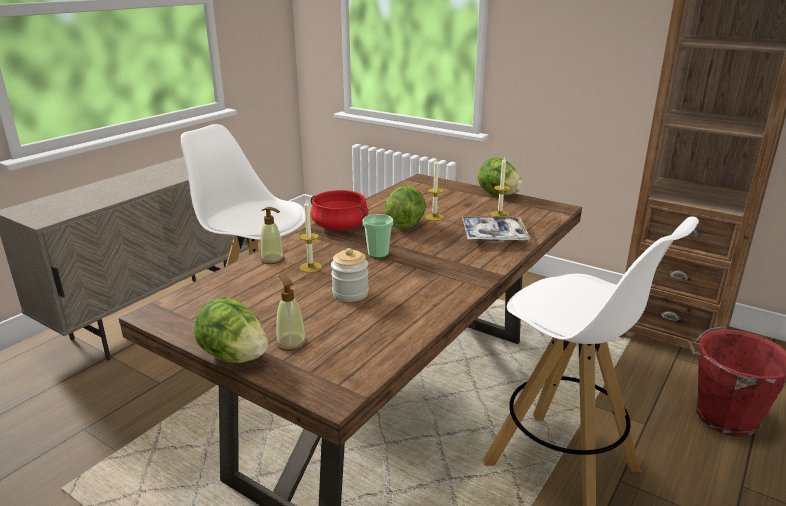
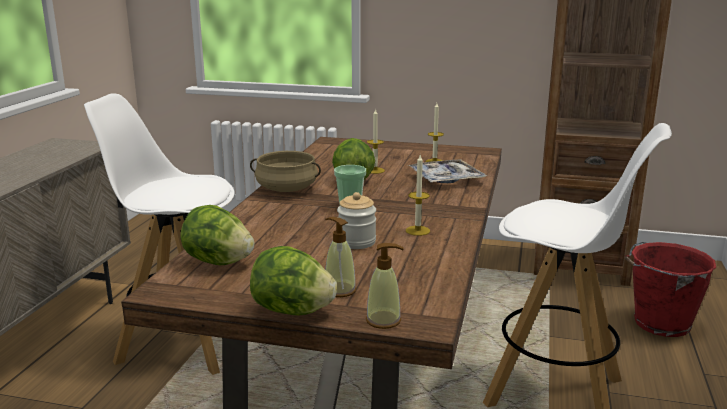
camera: 20 degrees left, 5 degrees down
(272, 259) = (244, 225): soap dispenser -> soap dispenser (383, 320)
(310, 267) = (292, 226): candle -> candle (417, 230)
(339, 226) = (286, 189): red cooking pot -> beige cooking pot
(498, 194) = (417, 146): lettuce -> lettuce (218, 262)

